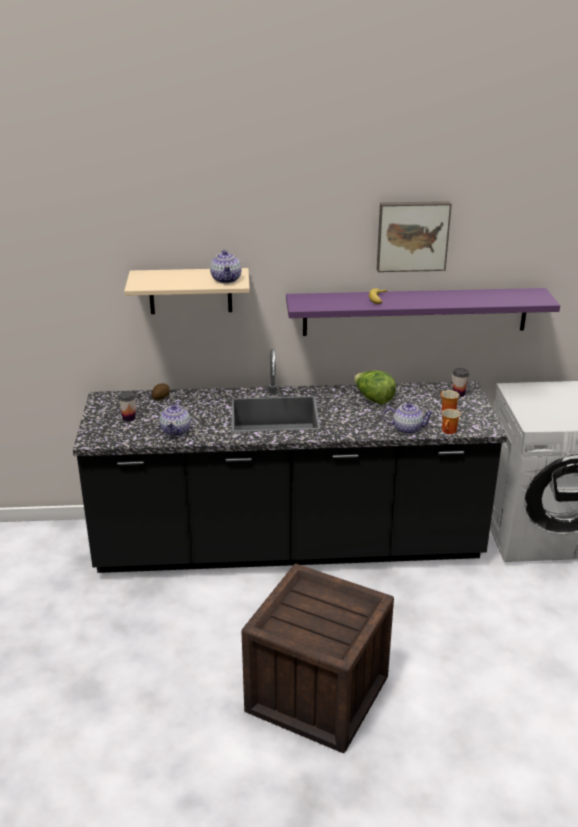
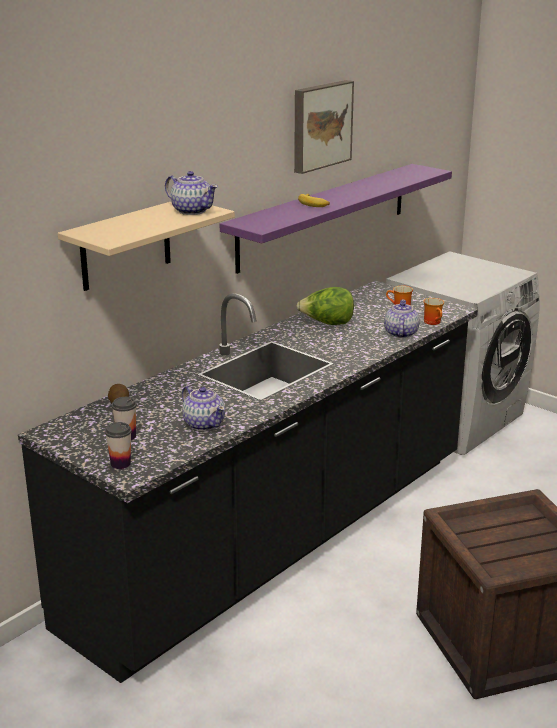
camera: 45 degrees left, 5 degrees down
(407, 428) = (400, 333): teapot -> teapot turned 45 degrees counterclockwise
(458, 394) = (382, 294): cup -> cup (120, 463)

